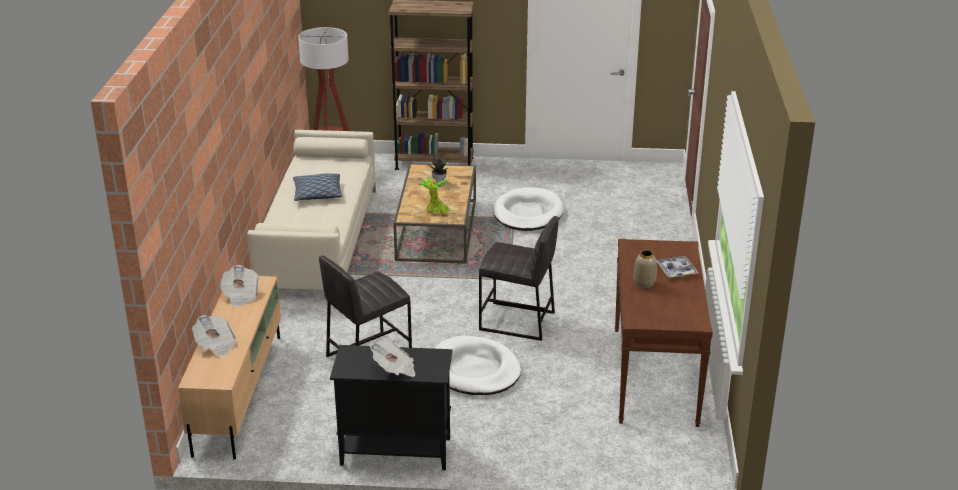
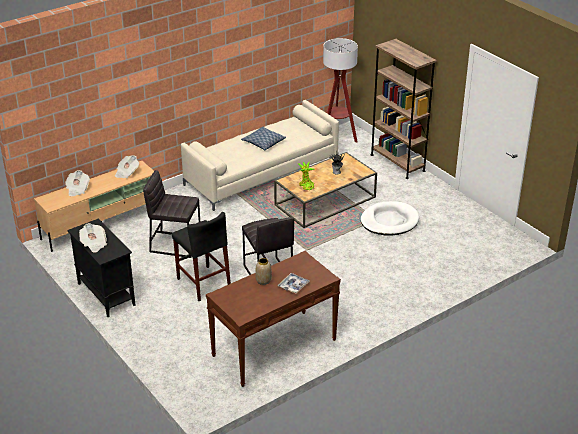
camera: 50 degrees right, 5 degrees up
(474, 370) = (203, 283): white dog bed -> black stool

